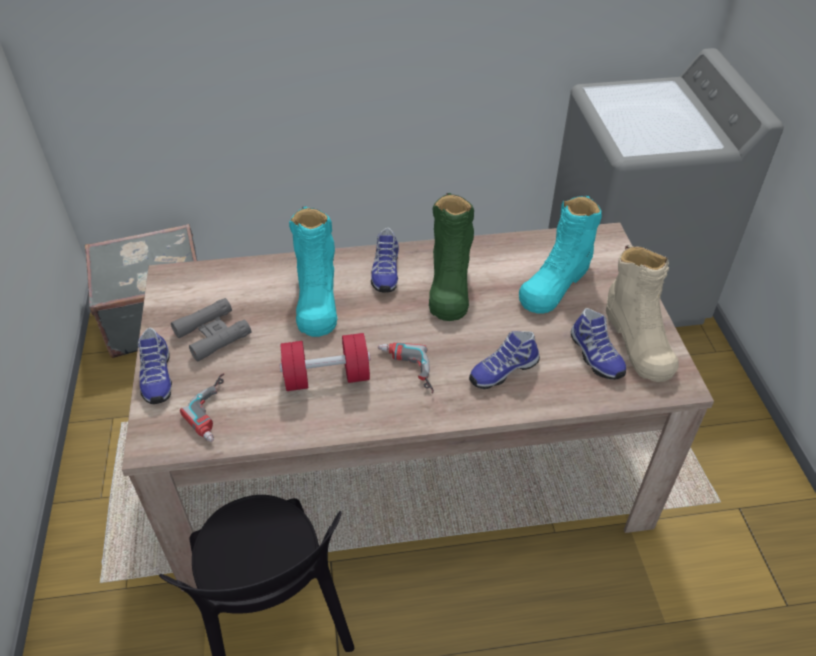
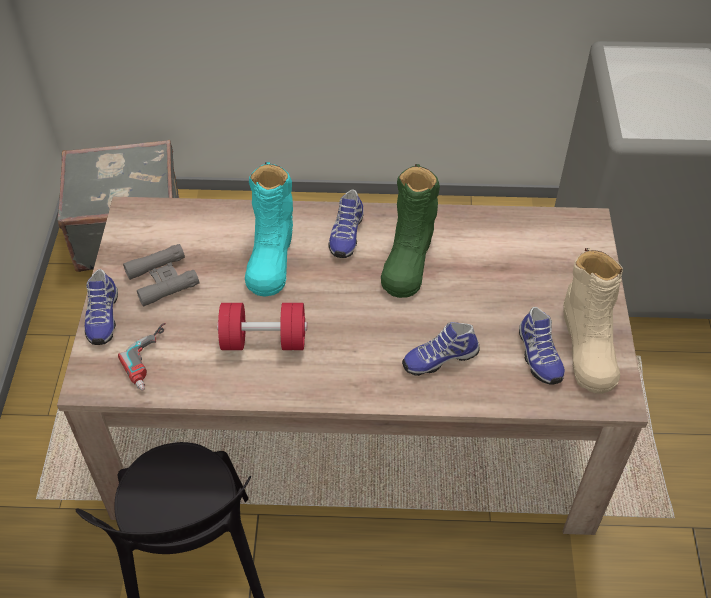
camera: 10 degrees right, 5 degrees up
(405, 371) = (341, 345): power drill -> none
(555, 282) = (519, 269): turquoise boot -> none

